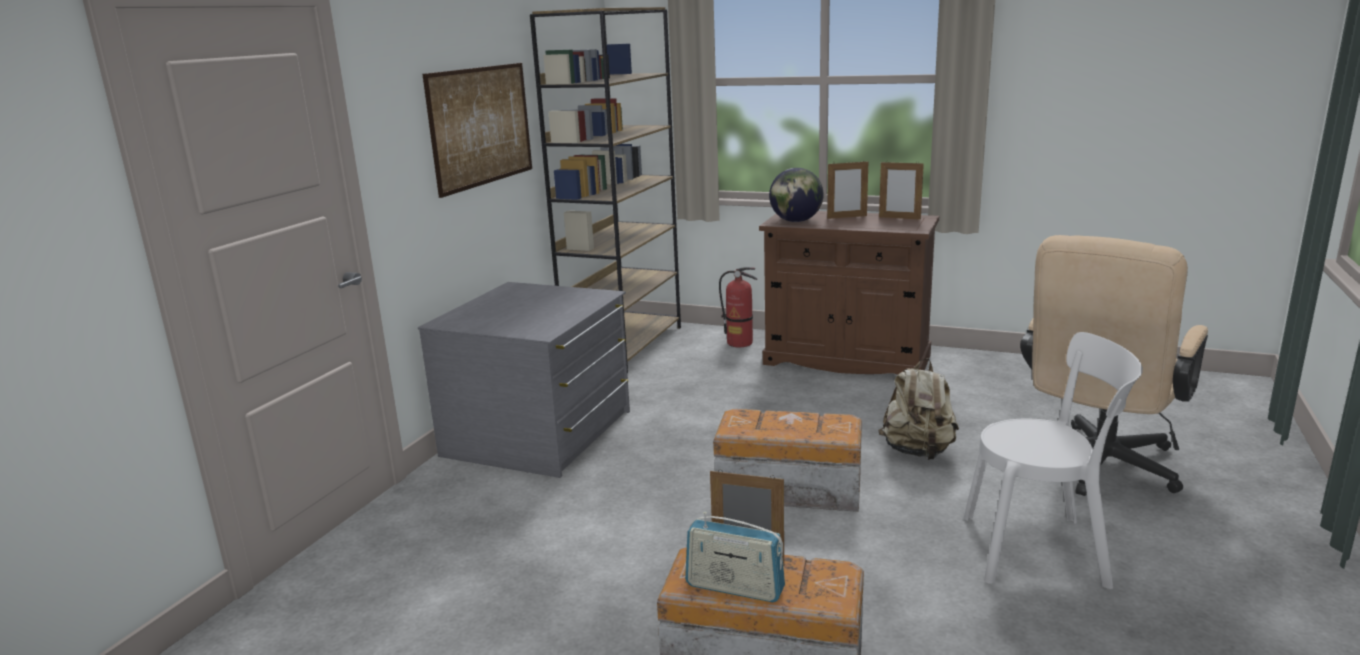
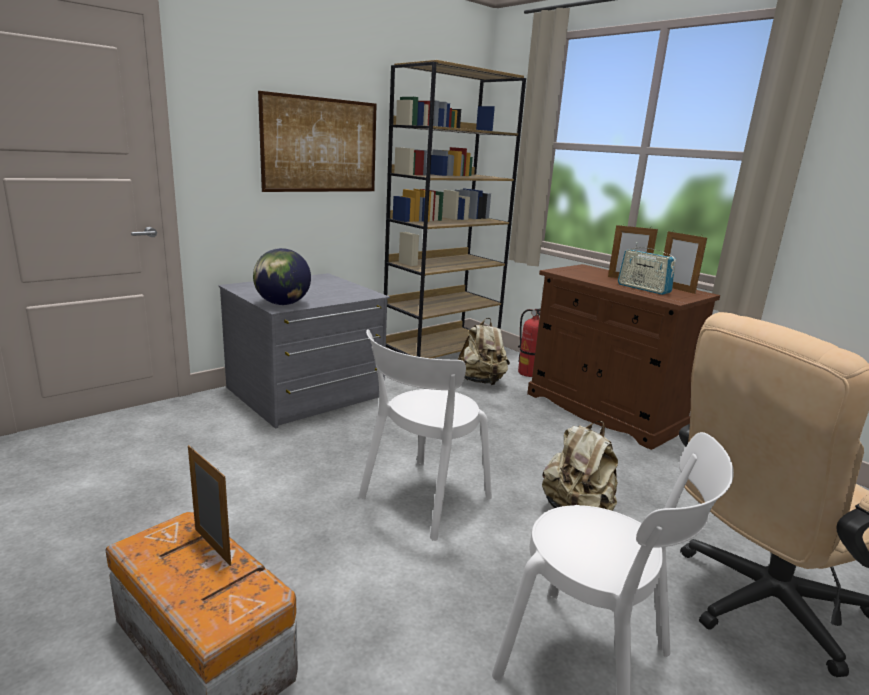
camera: 25 degrees right, 0 degrees up
(705, 365) = (481, 381): none -> beige backpack
(734, 588) = (164, 566): radio -> radio (643, 289)
(787, 488) = (421, 500): storage box -> white chair
(796, 221) = (576, 273): globe -> globe (282, 304)

